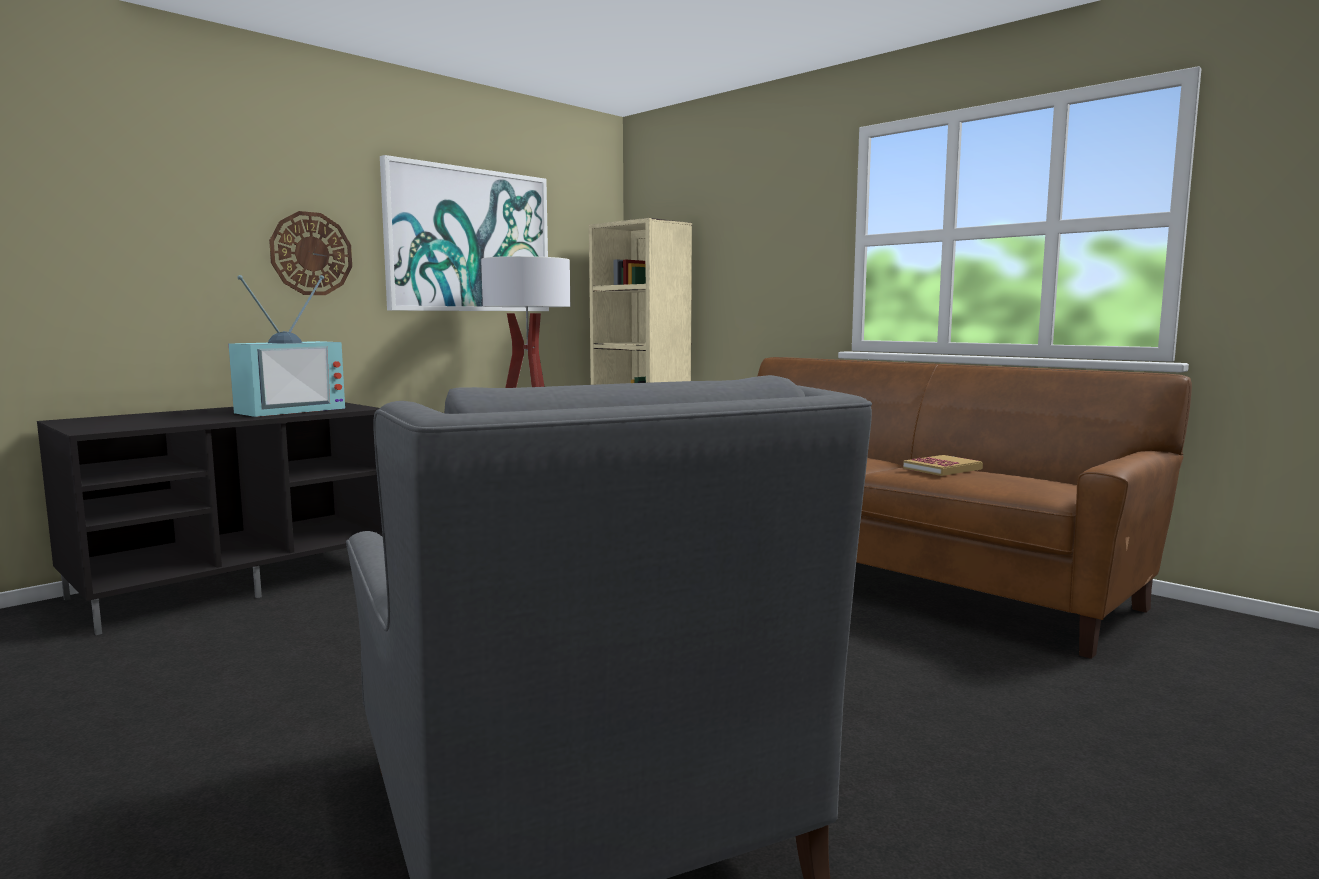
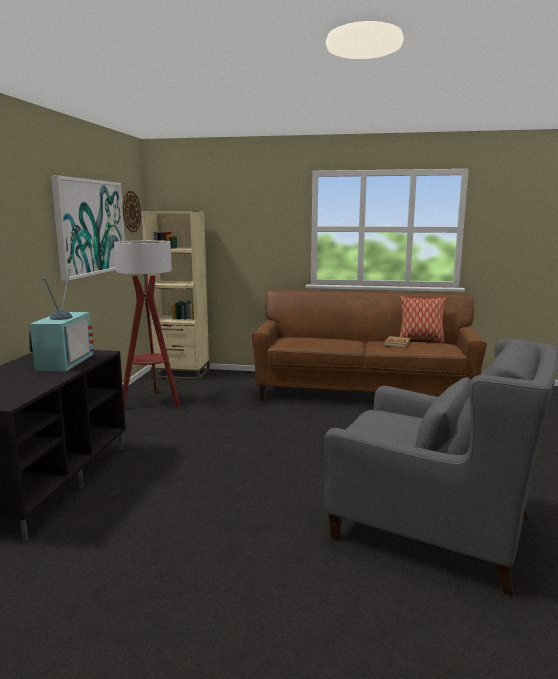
camera: 35 degrees left, 5 degrees up
(311, 254) = (26, 248): wall clock -> wall clock (131, 211)
(1025, 474) = (420, 340): none -> pillow

